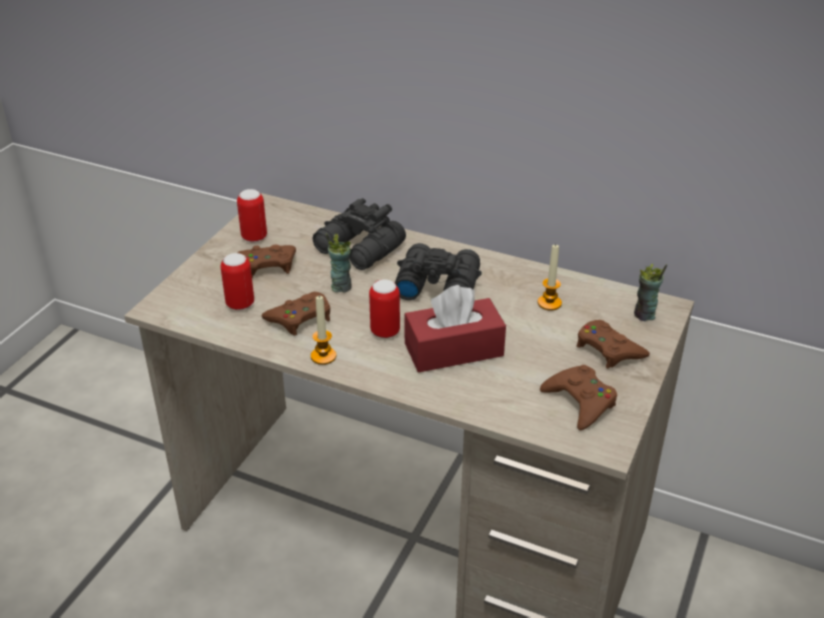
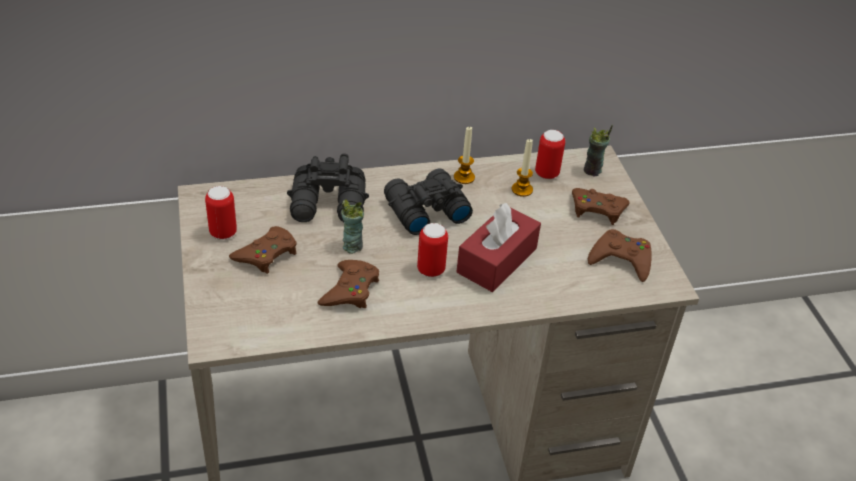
camera: 40 degrees left, 5 degrees up
(240, 304) = (285, 302): can -> can (546, 174)
(323, 356) = (407, 314): candle -> candle (464, 177)

